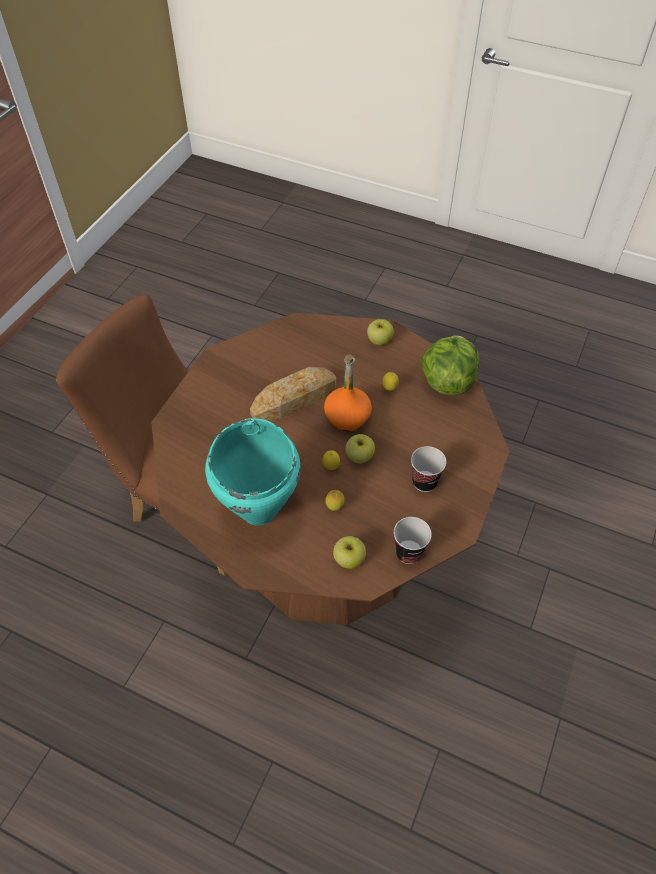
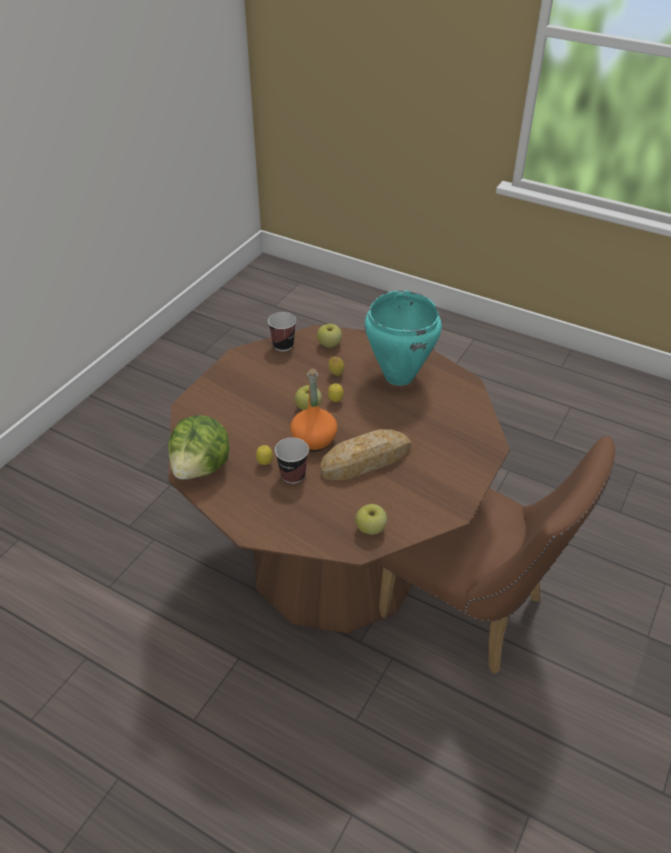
camera: 175 degrees left, 10 degrees down
(379, 340) = (262, 518): apple -> apple (370, 529)
(424, 482) = (256, 386): cup -> cup (293, 475)

